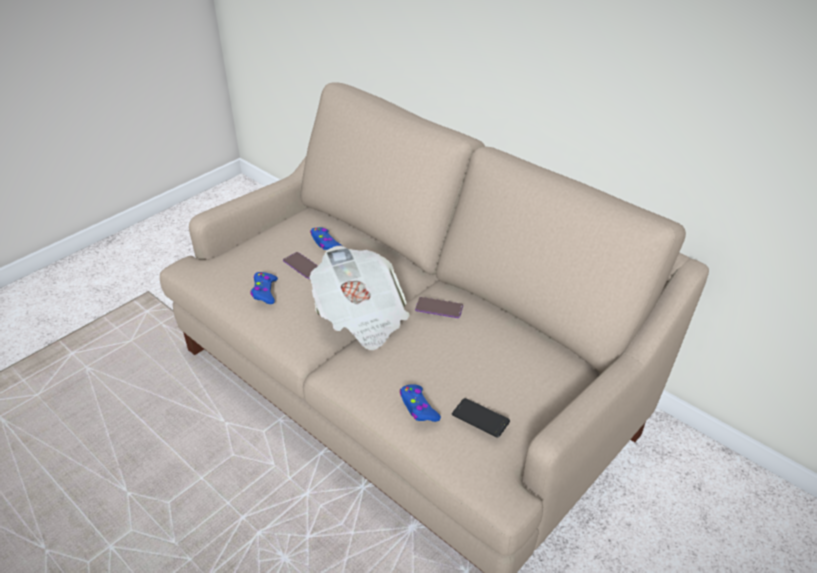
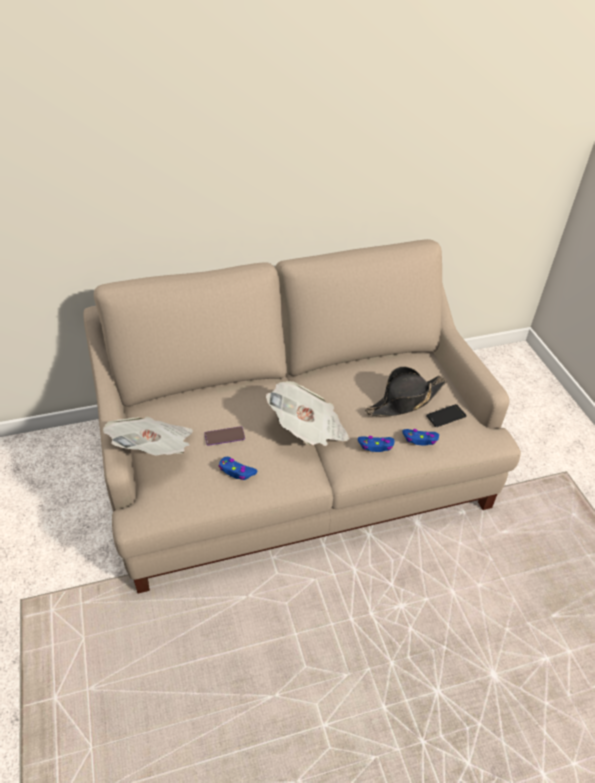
camera: 60 degrees left, 5 degrees up
(256, 236) = (155, 449): none -> newspaper
(325, 243) = (206, 412): blue game controller -> blue game controller (376, 446)
(439, 308) = (333, 387): phone -> none
(471, 371) = (405, 401): none -> black hat

